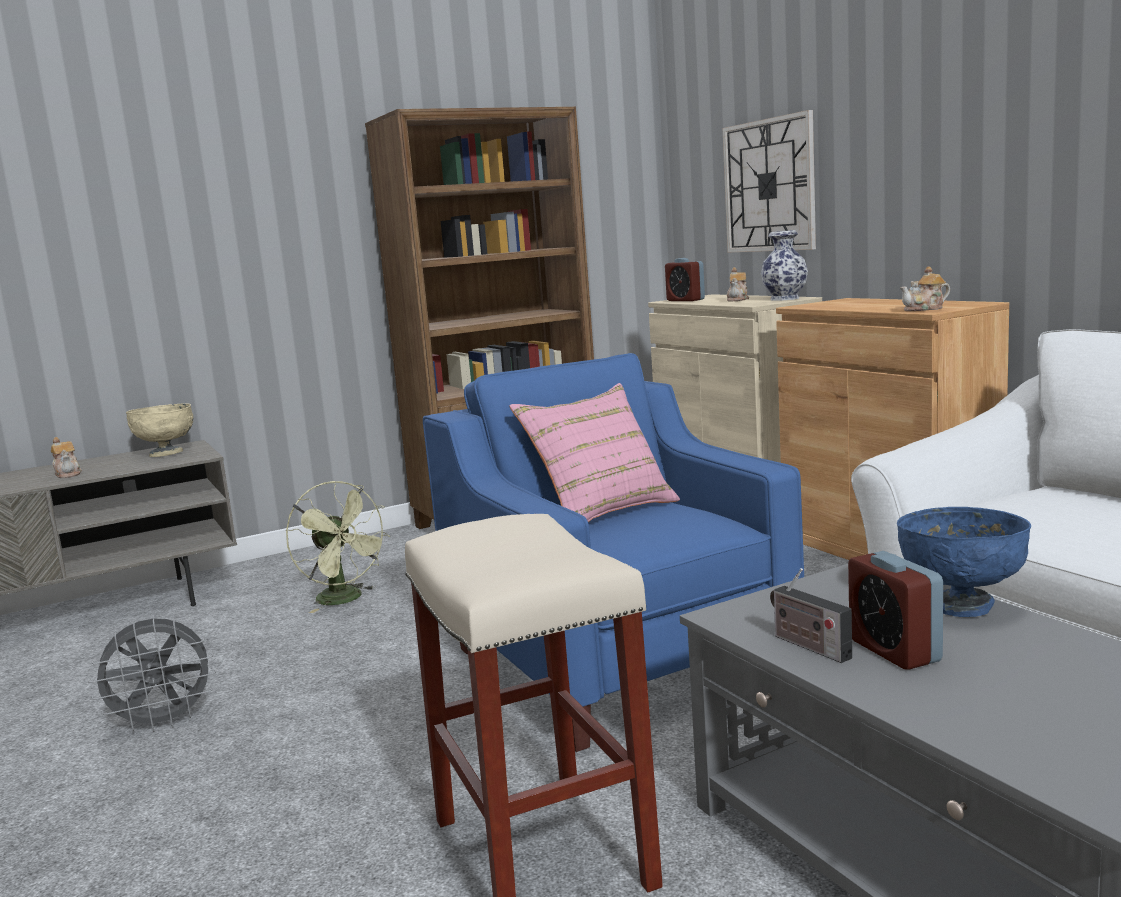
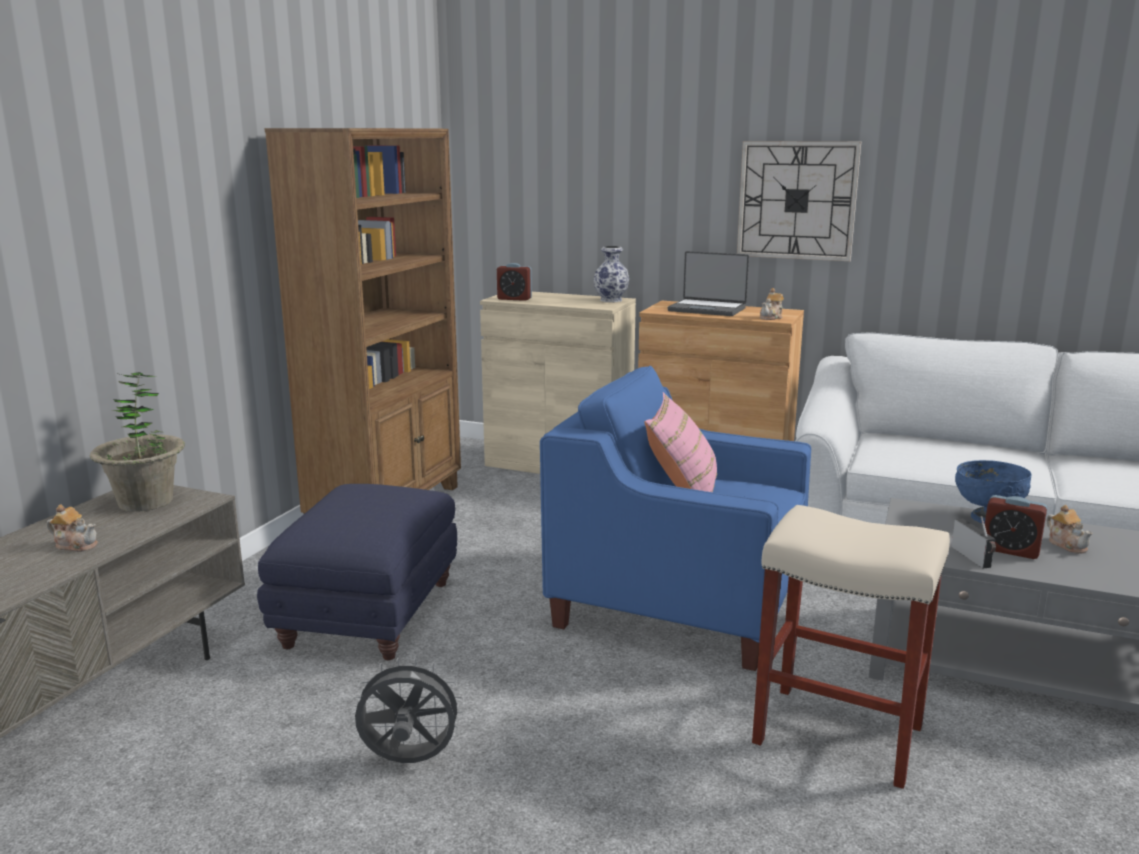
camera: 40 degrees left, 5 degrees up
(164, 722) = (408, 762): grey fan -> grey fan turned 120 degrees counterclockwise
(167, 454) = (146, 502): beige bowl -> potted plant
(346, 599) = (370, 613): green fan -> blue ottoman
(738, 300) = (568, 300): teapot -> teapot (1067, 545)
(769, 186) = (577, 205): wall clock -> wall clock (797, 200)
(807, 646) = (973, 558): radio -> radio turned 120 degrees counterclockwise
(870, 303) = (707, 309): none -> laptop

